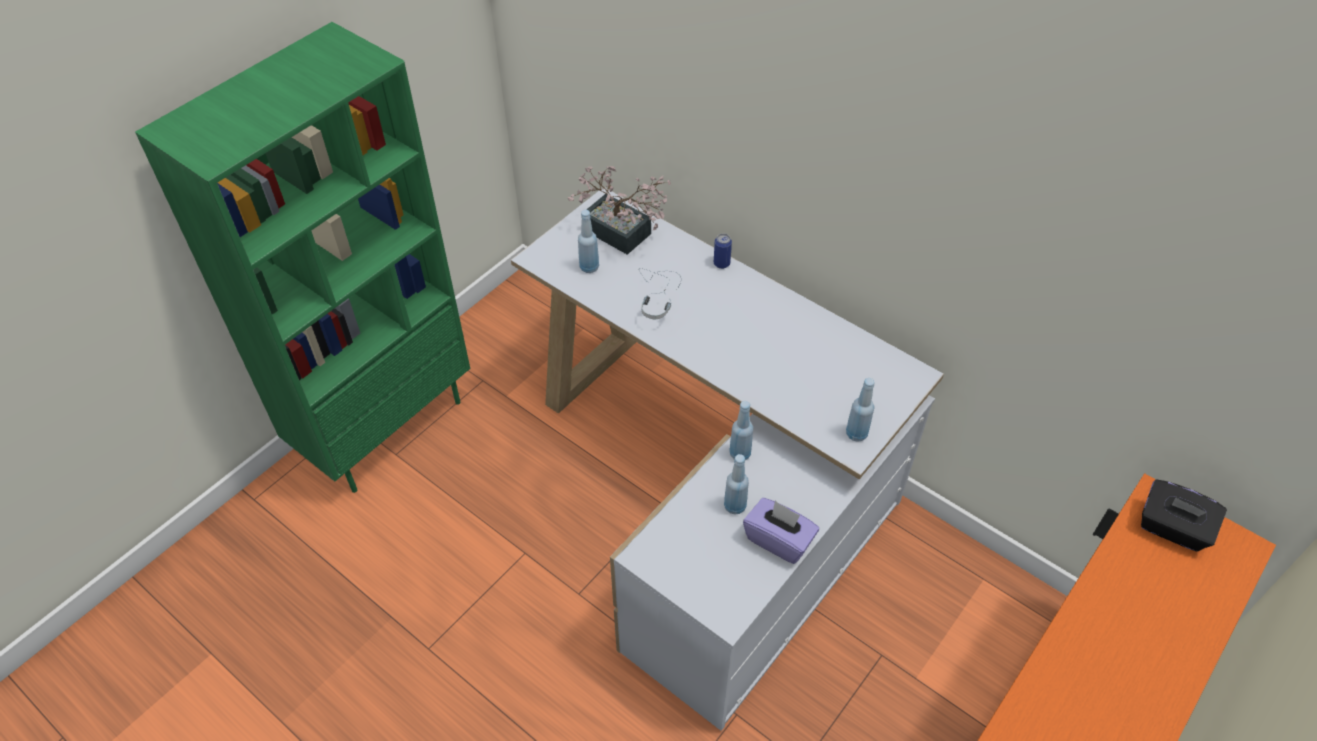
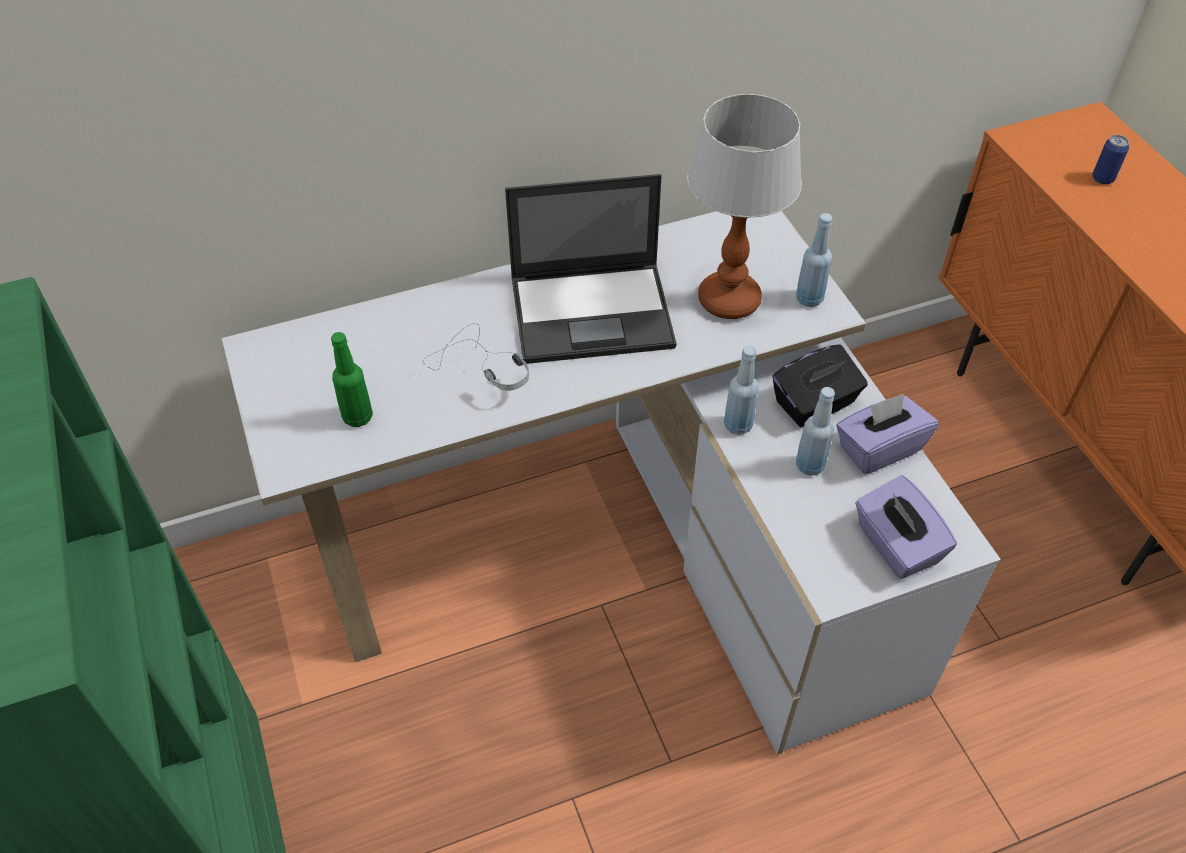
camera: 60 degrees left, 0 degrees up
(589, 267) = (358, 417): blue bottle -> green bottle
(622, 235) = (332, 358): potted plant -> none
(701, 579) = (896, 545): none -> purple tissue box
(721, 263) = (468, 288): can -> can (1102, 178)
(750, 329) = (594, 312): none -> laptop
(818, 390) = (728, 299): none -> table lamp
(1172, 528) = (1056, 147): black tissue box -> black tissue box (815, 404)

